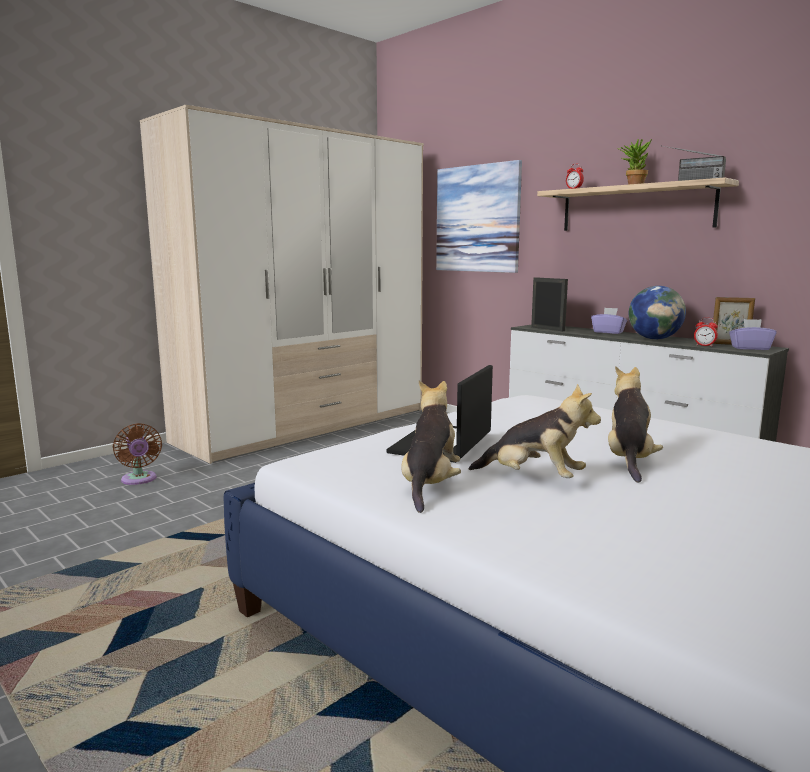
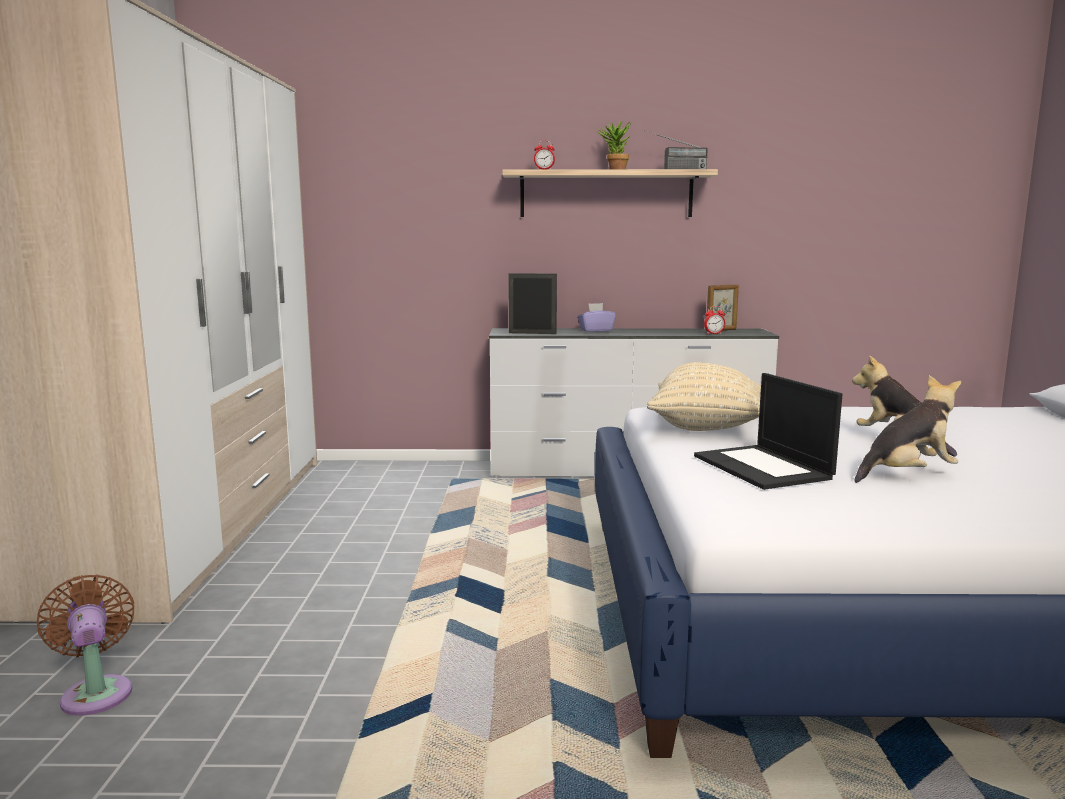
camera: 45 degrees left, 0 degrees up
(139, 480) = (96, 692): brown fan -> brown fan turned 135 degrees counterclockwise
(430, 485) = (881, 504): plush toy -> none
(477, 219) = (388, 199): picture -> none
(509, 414) = (706, 427): none -> beige pillow
(654, 339) = (656, 332): globe -> none
(750, 348) = (747, 332): purple tissue box -> none

